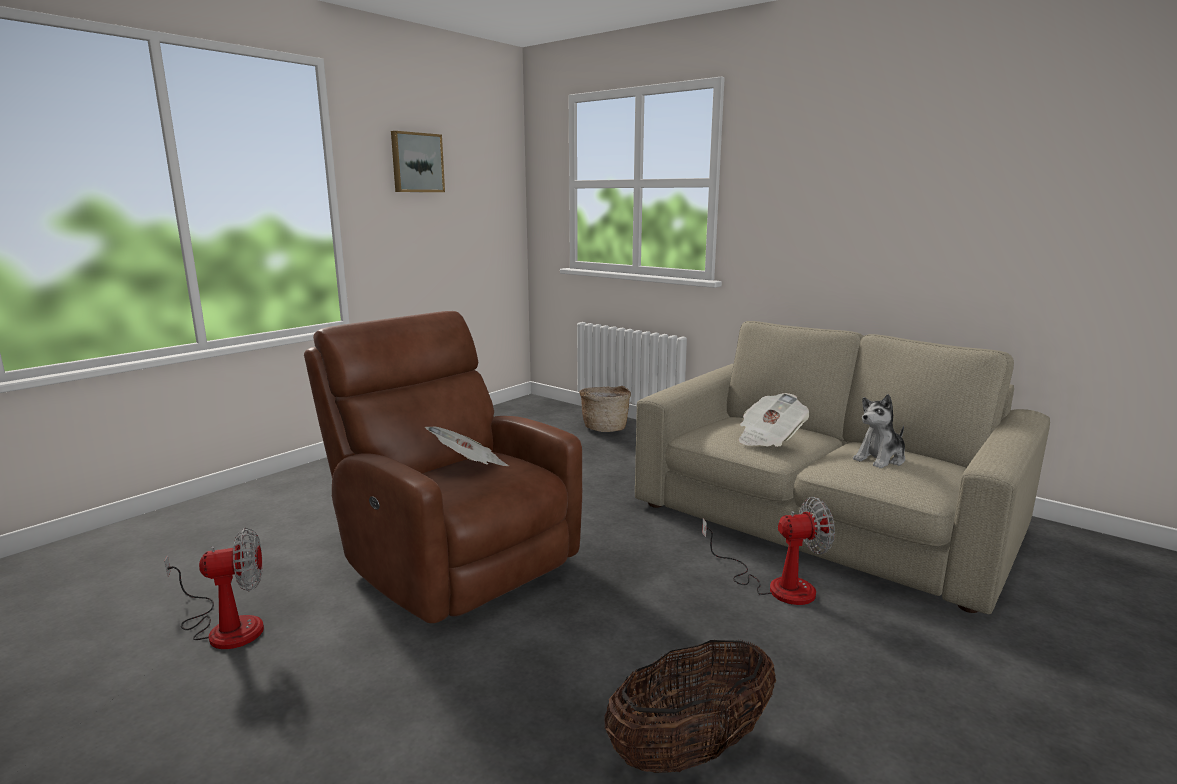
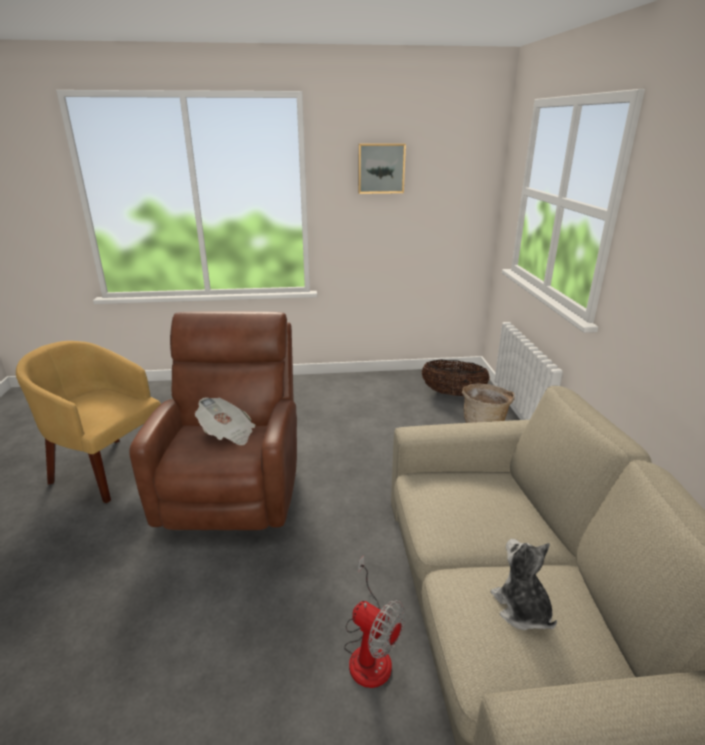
camera: 45 degrees right, 10 degrees up
(226, 627) = (107, 468): fan -> yellow armchair
(691, 750) = (125, 717): basket -> basket (453, 394)
(769, 438) = (463, 518): newspaper -> none
(880, 459) = (521, 609): plush toy -> plush toy turned 60 degrees clockwise

